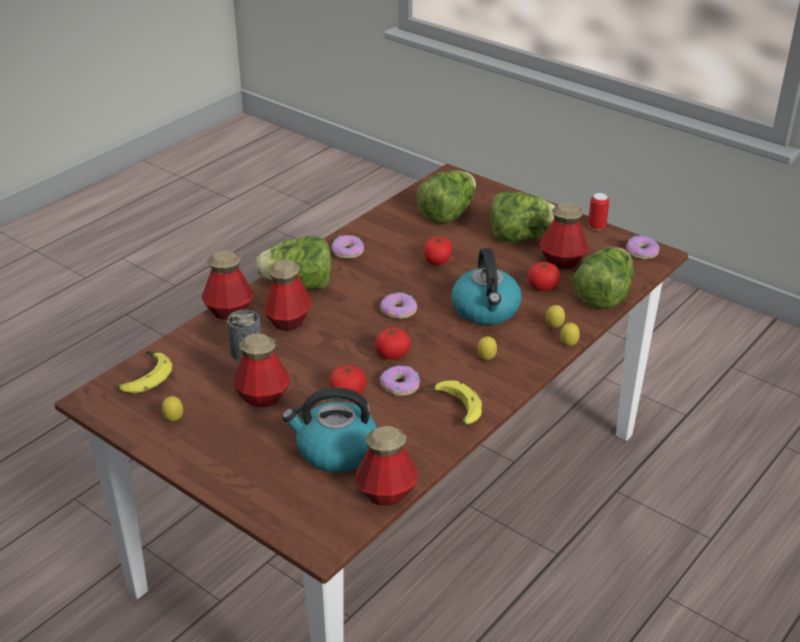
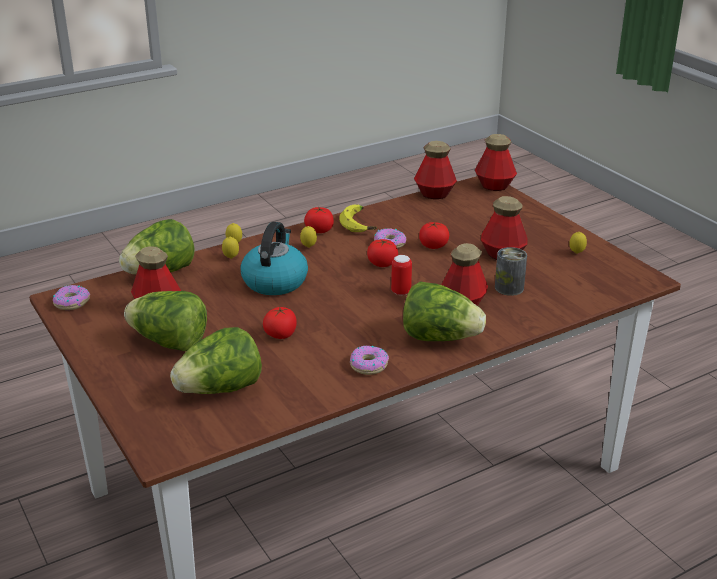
camera: 160 degrees left, 5 degrees down
(143, 378) = (603, 285): banana -> none
(229, 311) = (518, 325): bottle -> bottle (494, 186)
(335, 450) = (458, 218): kettle -> none
(398, 311) = (354, 295): donut -> none
(542, 287) = (204, 290): tomato -> tomato (319, 230)
(596, 227) = (77, 337): can -> can (401, 292)

